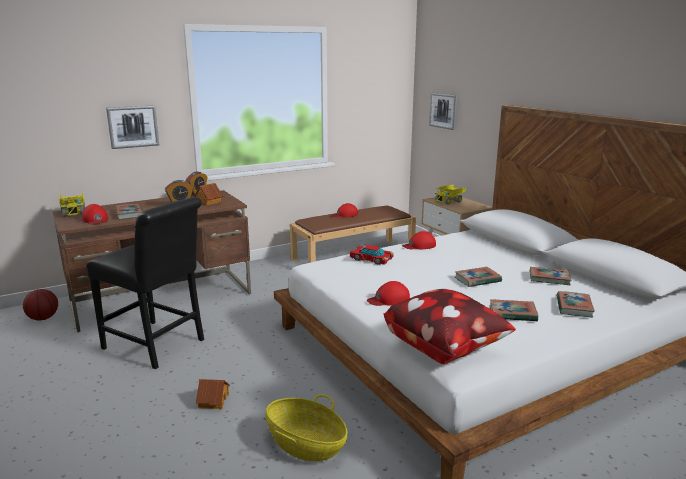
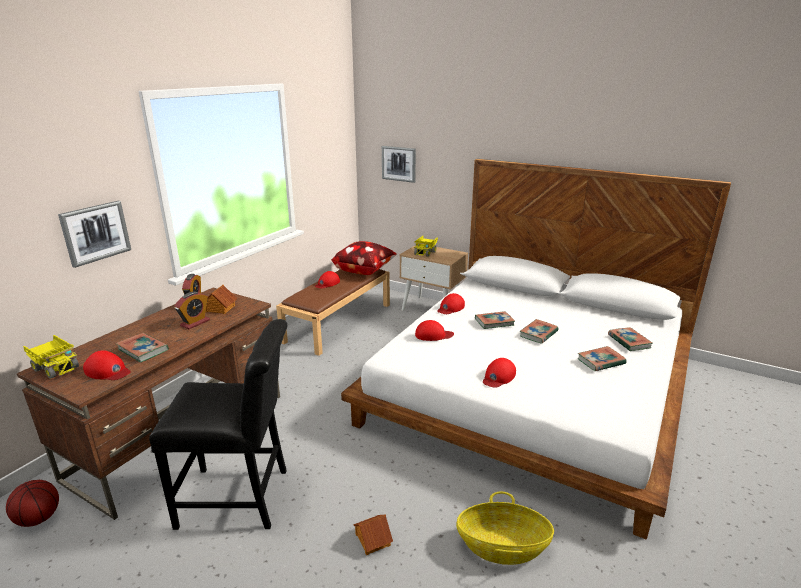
camera: 30 degrees left, 5 degrees up
(371, 259) = (433, 335): toy car -> red cap
(444, 347) = (597, 413): pillow -> pillow (364, 271)
(549, 278) = (582, 317): book -> book (494, 322)

